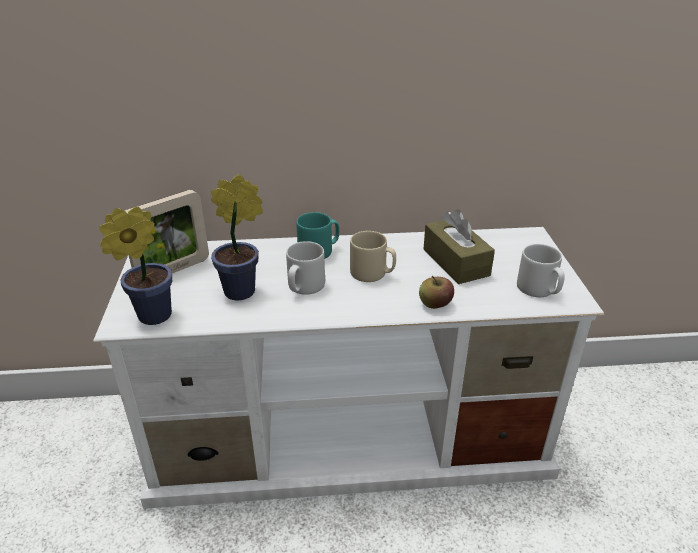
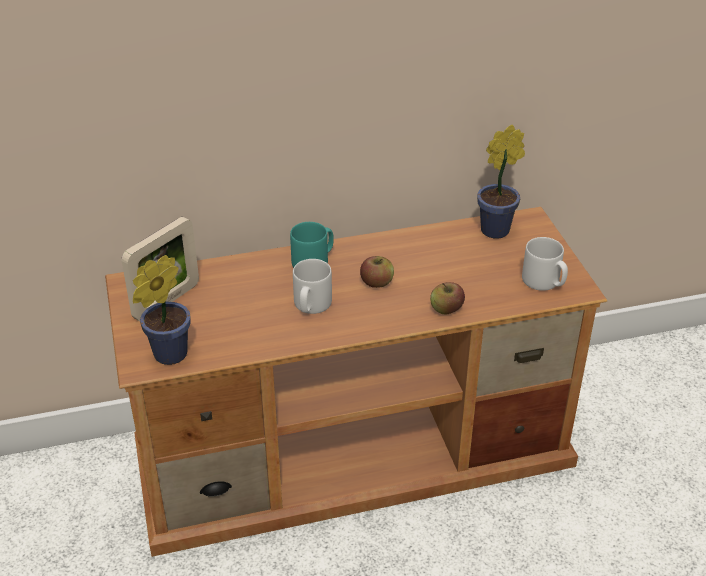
camera: 10 degrees left, 5 degrees up
(244, 291) = (251, 317): potted plant -> potted plant (498, 229)
(351, 435) = (356, 452): white tv stand -> brown tv stand
(372, 274) = (376, 282): beige mug -> apple
(455, 262) = (458, 260): brown tissue box -> none

